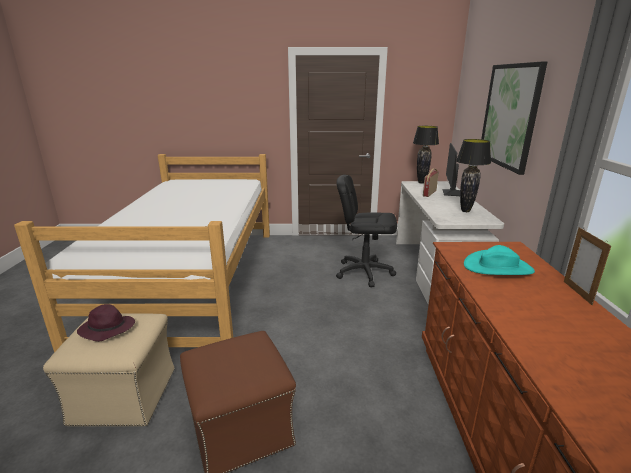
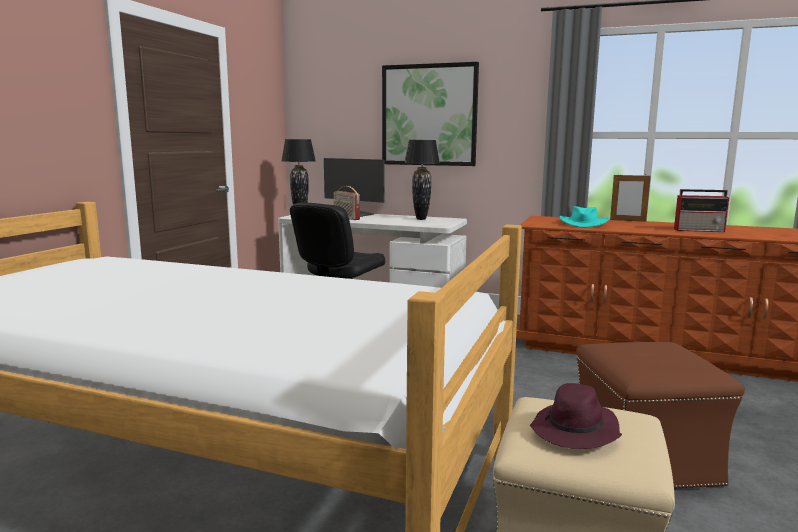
camera: 70 degrees left, 10 degrees down
(564, 344) = (700, 230): none -> radio

